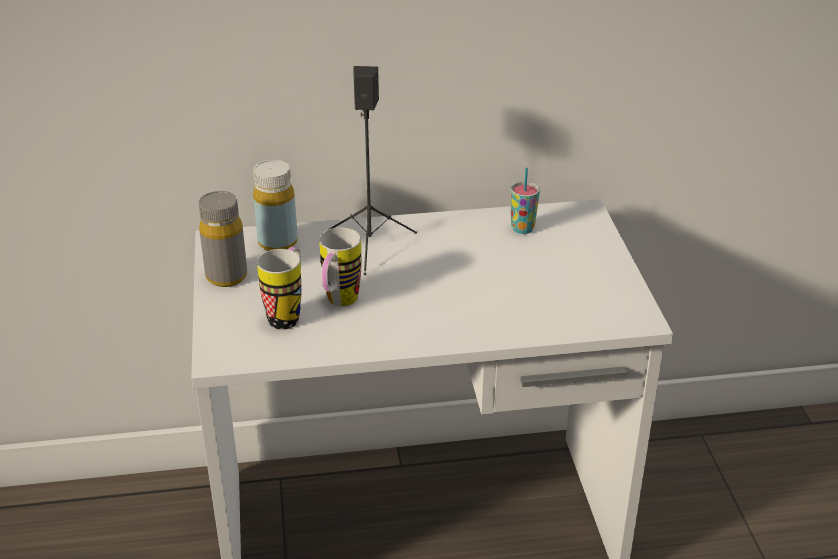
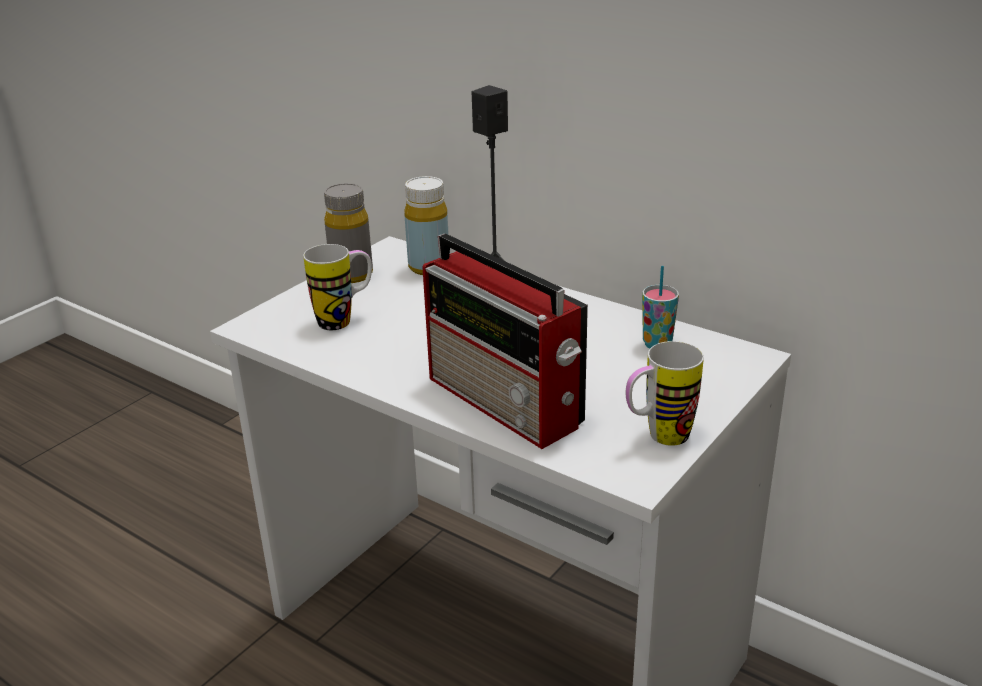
camera: 45 degrees right, 5 degrees down
(338, 303) = (393, 330): mug -> mug (658, 438)
(500, 315) = (506, 403): none -> radio

